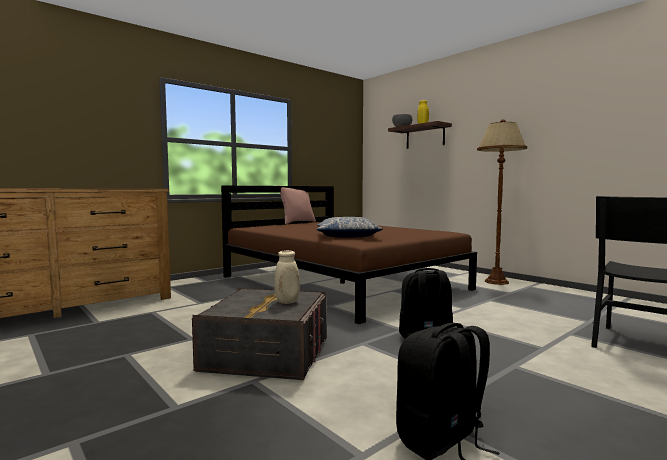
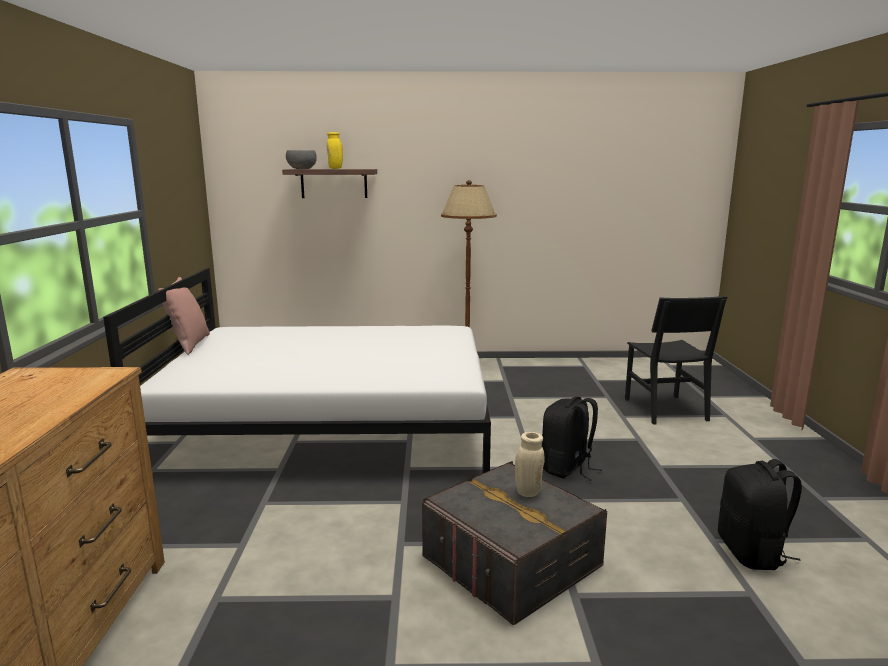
camera: 50 degrees left, 10 degrees up
(341, 282) = (330, 425): brown bed -> white bed
(347, 236) = (393, 368): pillow -> none

